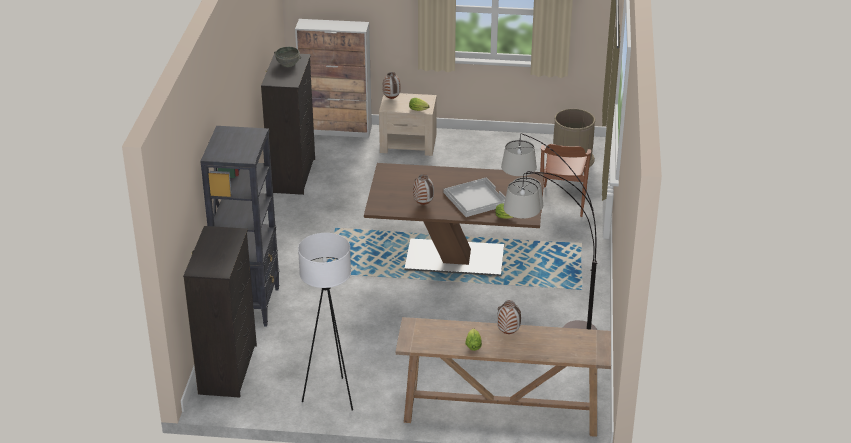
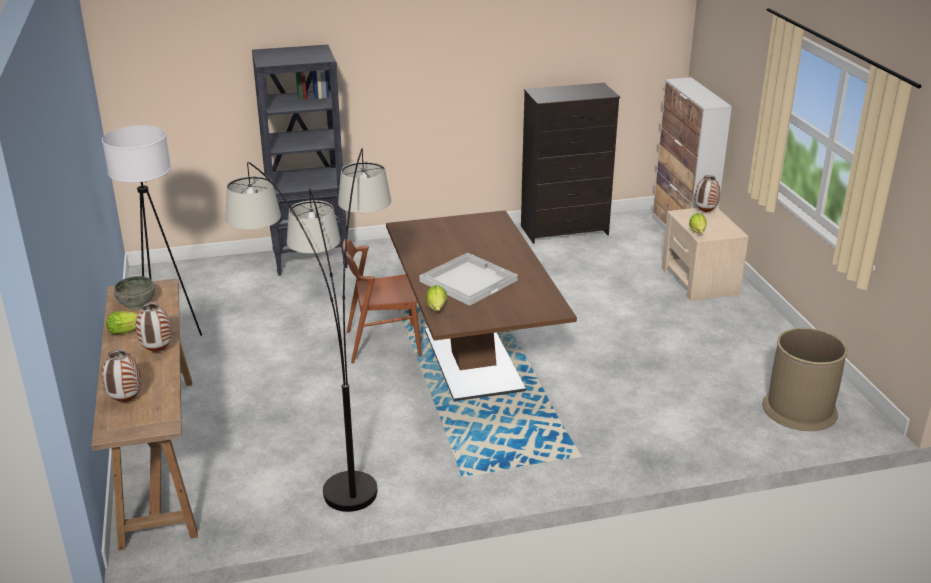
camera: 70 degrees right, 5 degrees down
(229, 369) = (200, 272): black dresser -> none
(288, 63) = (585, 91): grey bowl -> grey bowl (137, 304)
(423, 204) = (432, 251): vase -> vase (126, 401)
(562, 201) = (677, 421): brown chair -> brown chair (383, 343)

